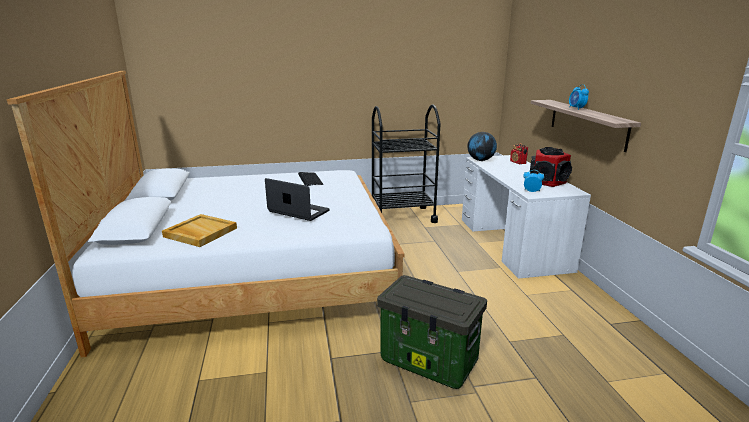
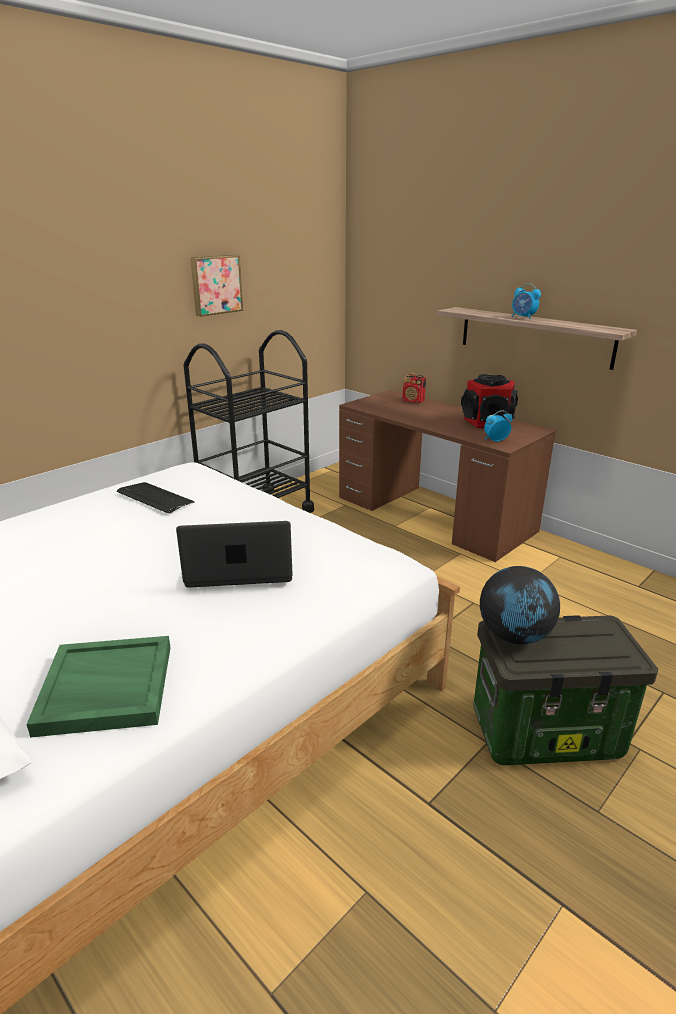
camera: 35 degrees left, 5 degrees up
(200, 232) = (105, 689): beige tray -> green tray
(400, 75) = (215, 285): none -> picture
(481, 160) = (365, 406): globe -> globe (514, 636)
(512, 243) = (433, 514): white desk -> brown desk

